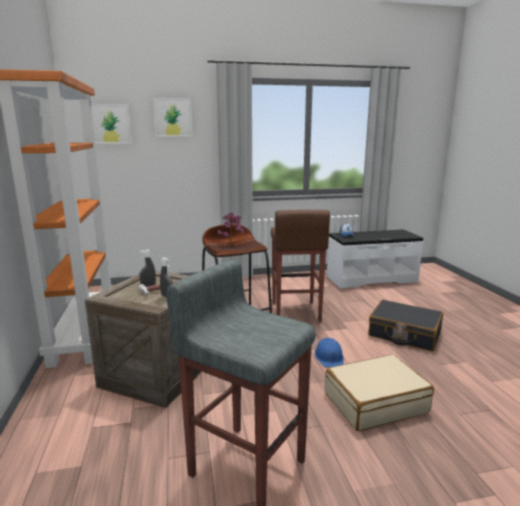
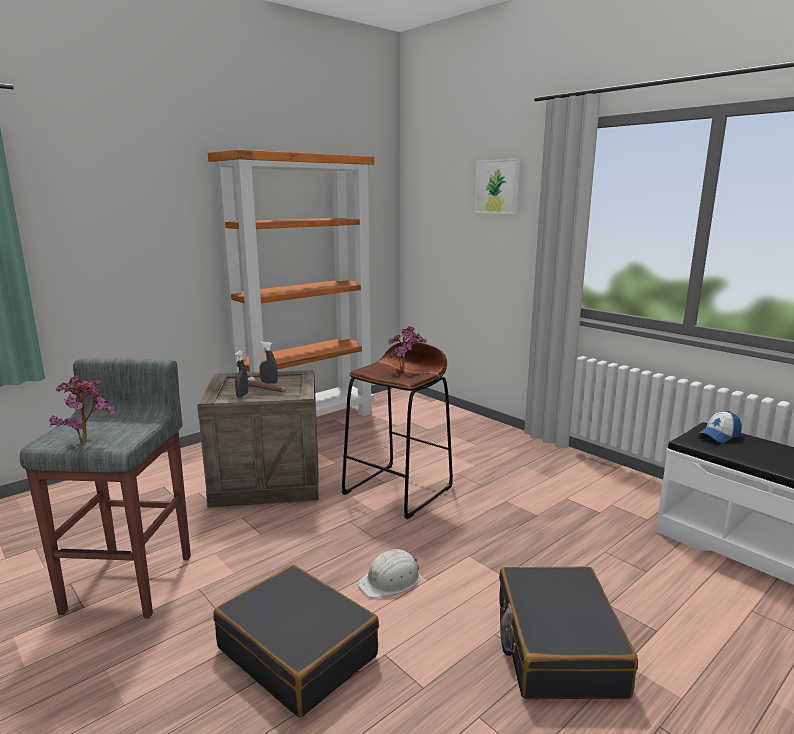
camera: 60 degrees right, 0 degrees up
(110, 124) = (436, 196): picture -> none
(274, 336) = (87, 440): none -> potted plant
(295, 312) = (499, 516): brown stool -> none
(329, 357) = (390, 580): blue hard hat -> white hard hat
(375, 402) = (298, 651): beige suitcase -> black suitcase

